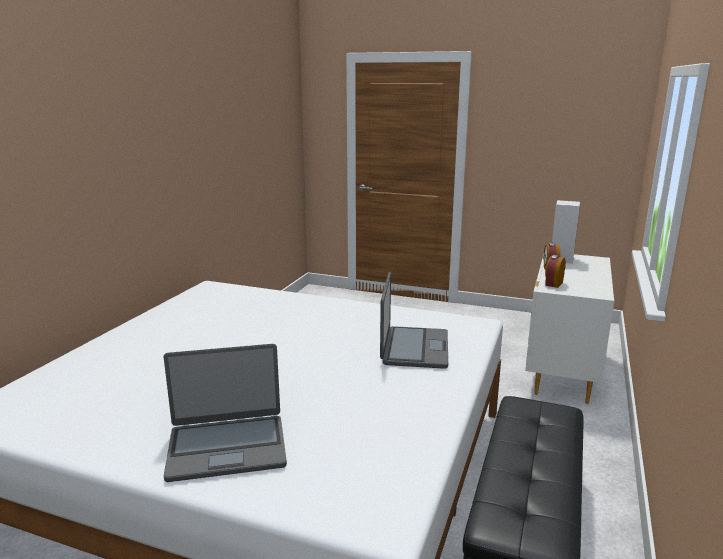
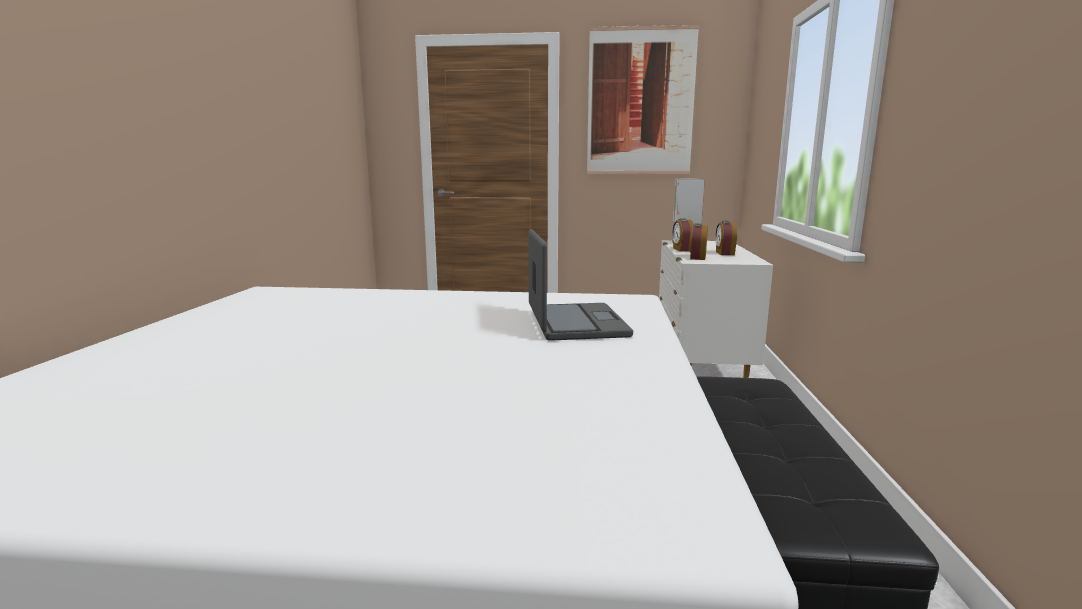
camera: 15 degrees left, 5 degrees down
(227, 447) = (350, 459): laptop -> none
(543, 115) = (640, 102): none -> picture
(584, 278) = (724, 253): none -> alarm clock

